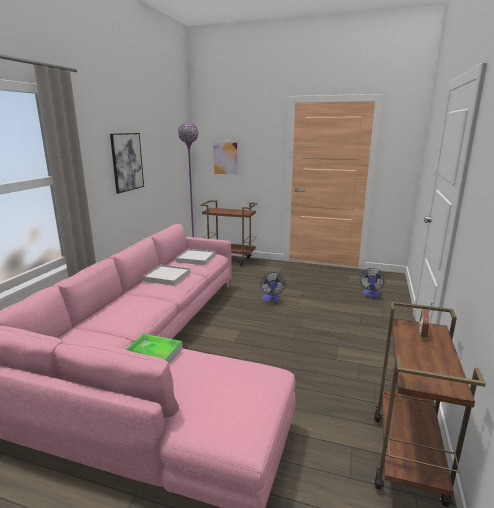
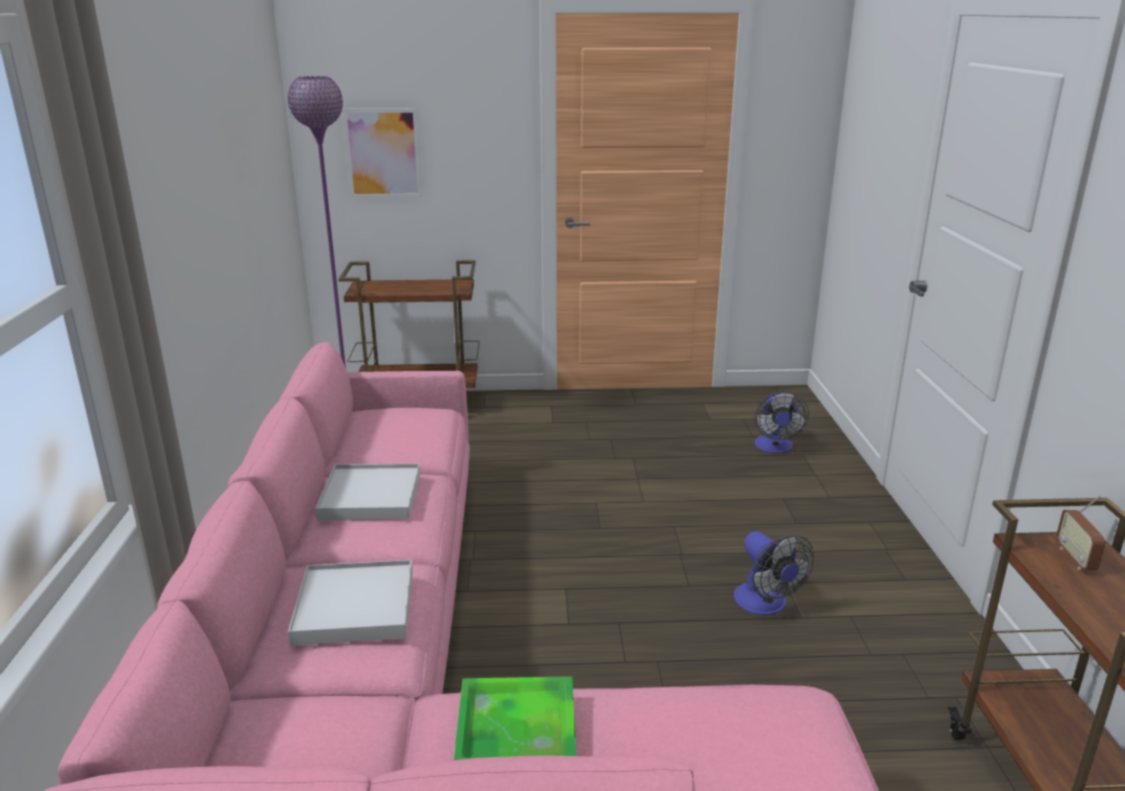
camera: 20 degrees left, 5 degrees up
(127, 162) = (191, 200): picture -> none
(196, 258) = (400, 430): white tray -> white tray (355, 607)
(271, 299) = (581, 497): fan -> fan (765, 605)

